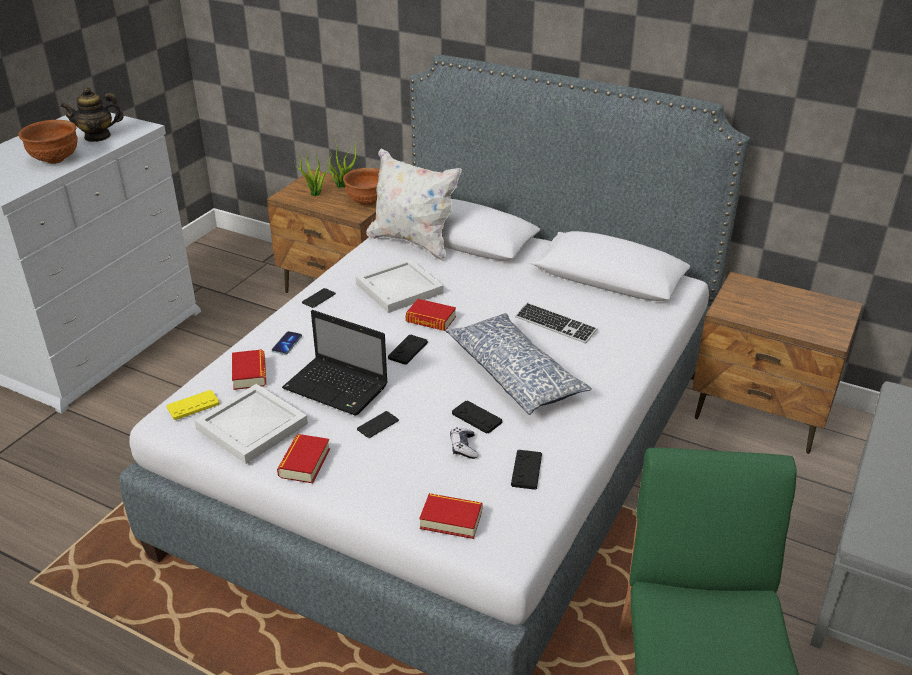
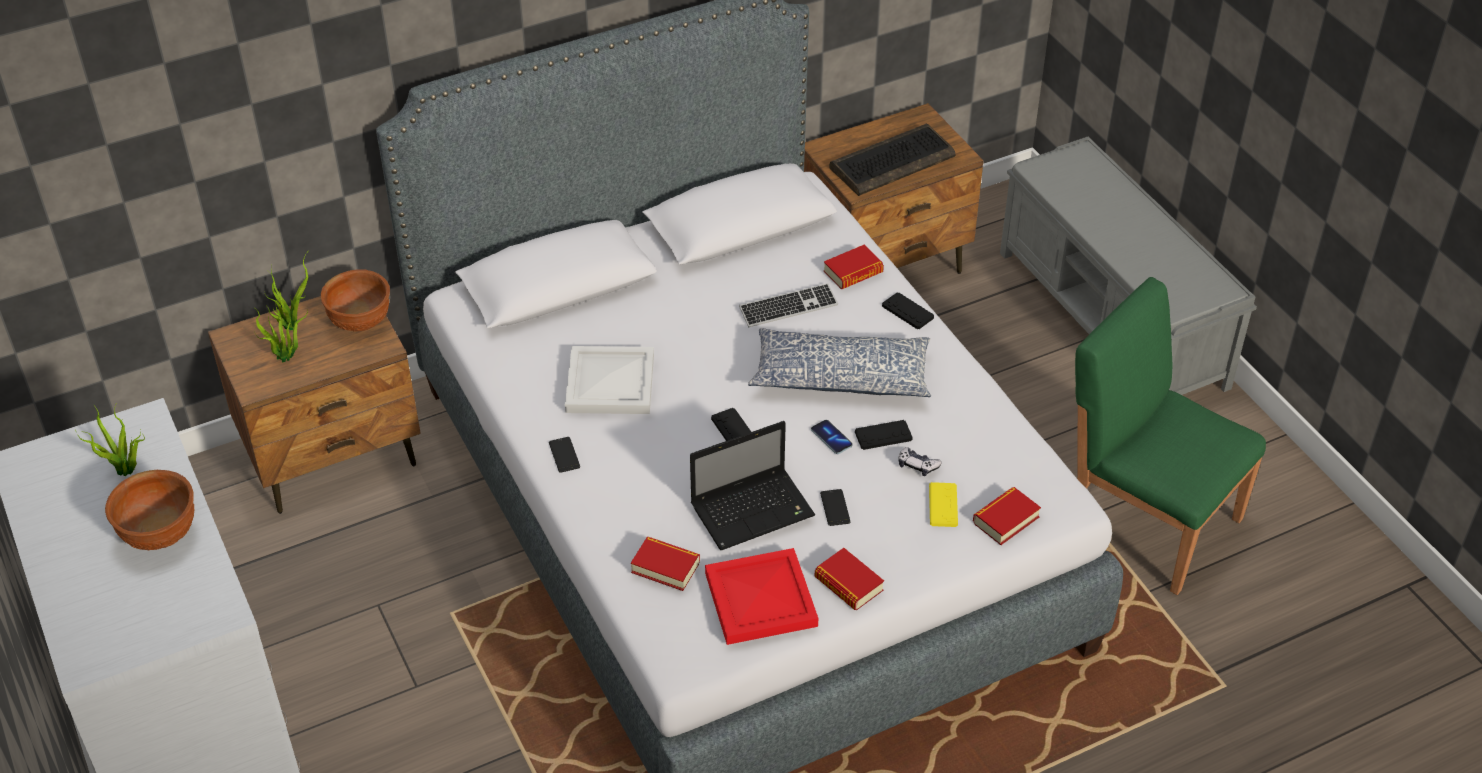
camera: 55 degrees left, 10 degrees up
(97, 136) = (126, 472): teapot -> potted plant
(193, 406) = (681, 634): yellow game controller -> yellow game controller (943, 505)
(250, 426) = (759, 601): white tray -> red tray
(287, 344) = (632, 517): phone -> phone (831, 438)
(413, 242) = (523, 328): white pillow -> none
(431, 319) = (695, 388): book -> book (853, 272)
(526, 470) = (981, 441): black game controller -> black game controller (907, 312)
(776, 313) = (892, 161): none -> keyboard

